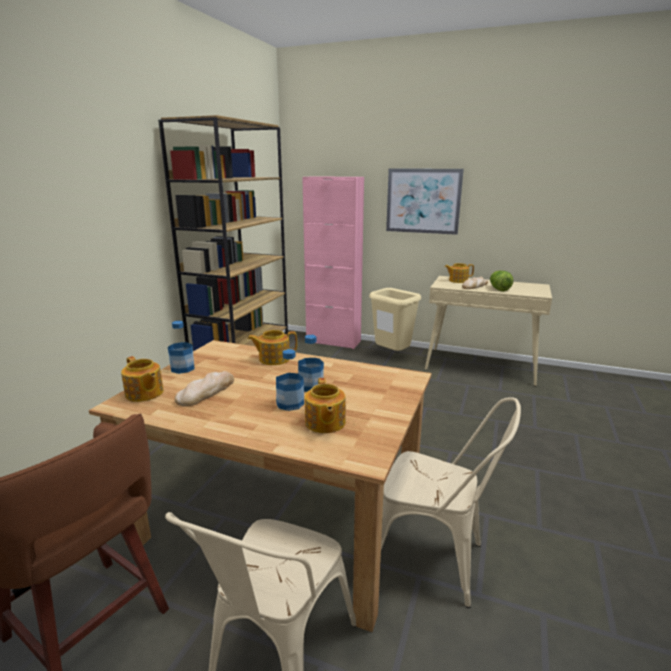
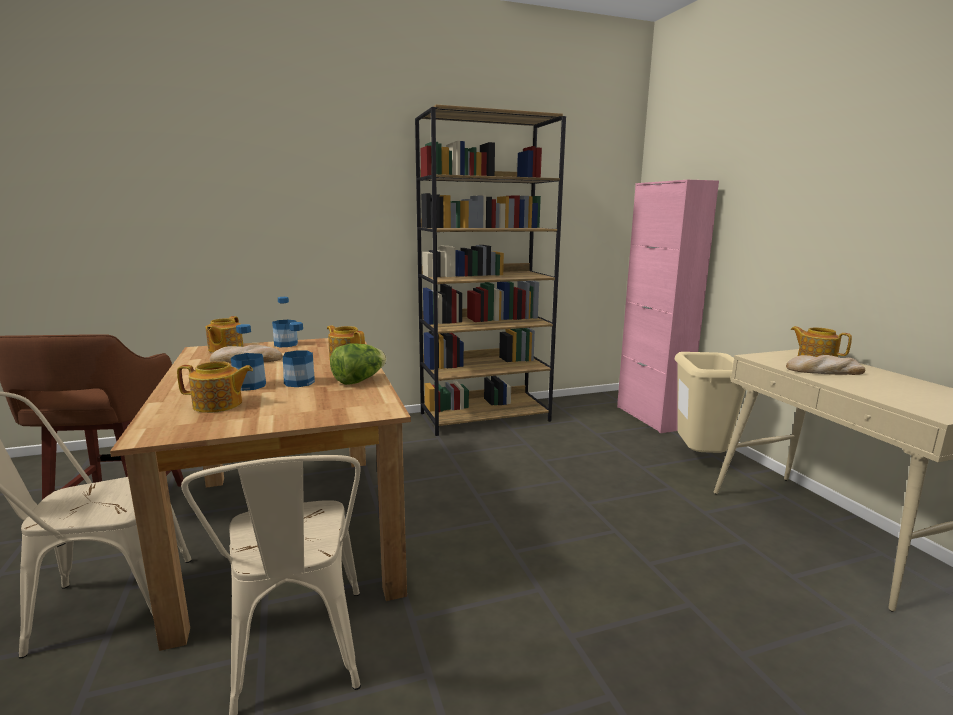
camera: 50 degrees right, 5 degrees down
(324, 423) = (218, 405): teapot -> teapot turned 135 degrees counterclockwise
(423, 201) = (798, 216): picture -> none
(498, 289) = (859, 385): lettuce -> lettuce (359, 380)

